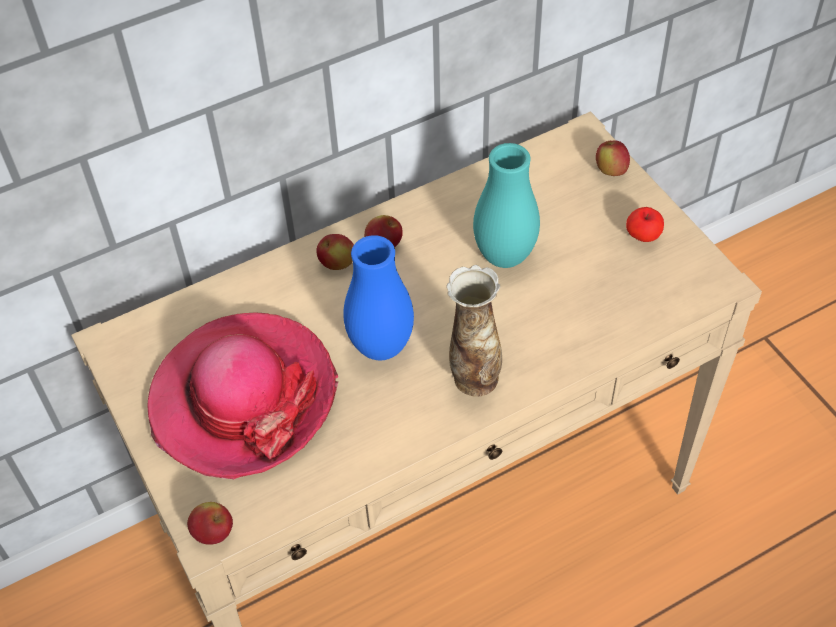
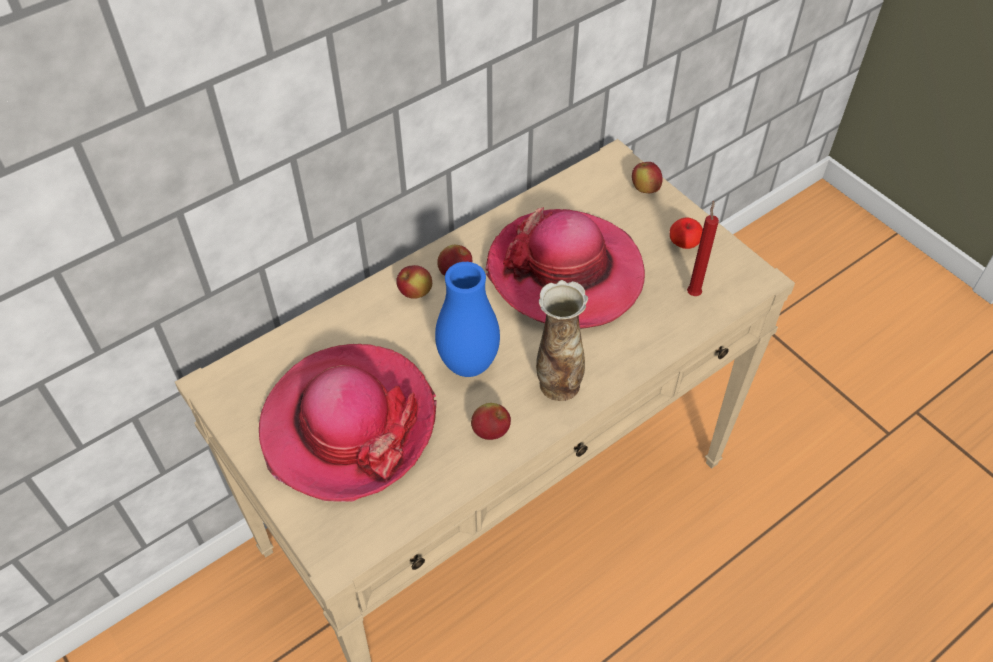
camera: 10 degrees left, 0 degrees up
(213, 533) = (341, 554): apple -> apple (490, 431)
(505, 256) = (565, 272): turquoise vase -> hat
(643, 291) = (693, 292): none -> red candle

